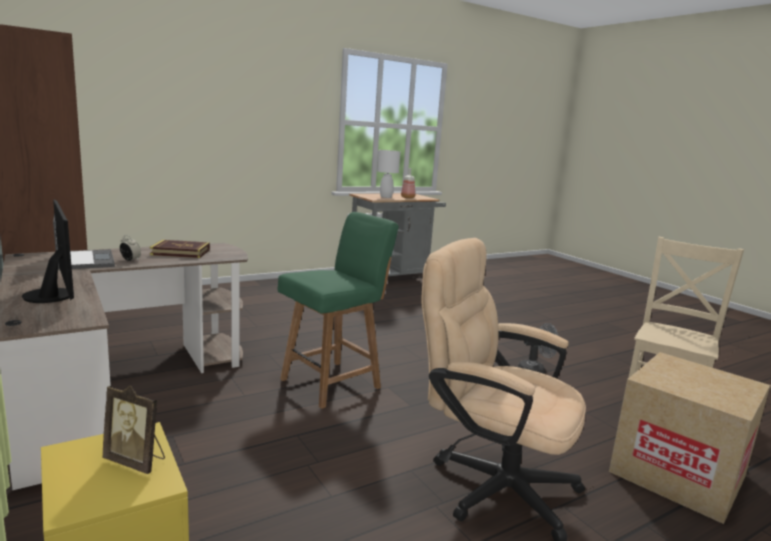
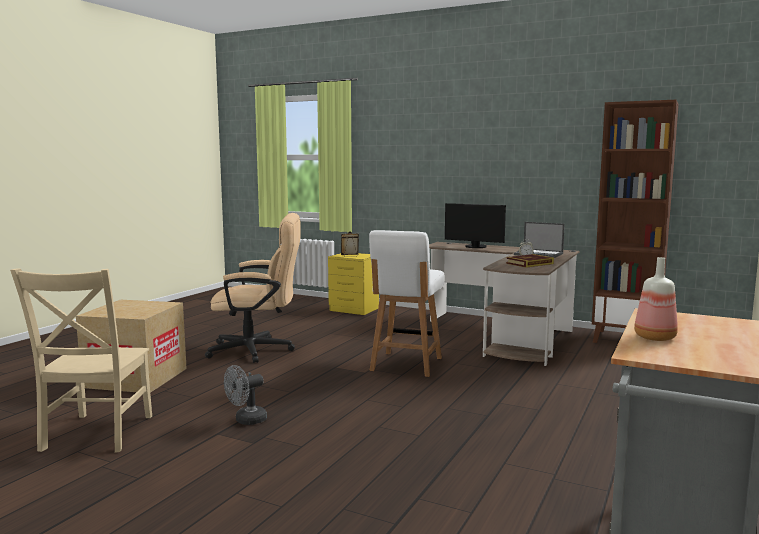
camera: 150 degrees right, 5 degrees down
(332, 383) = (405, 365): green chair -> white chair
(386, 197) = (678, 326): white table lamp -> none

